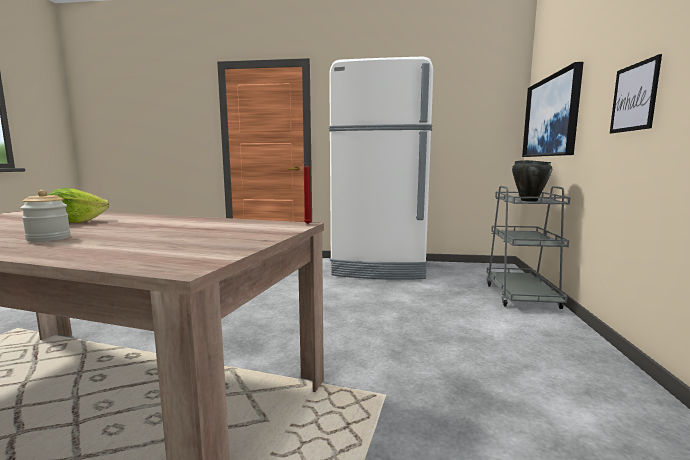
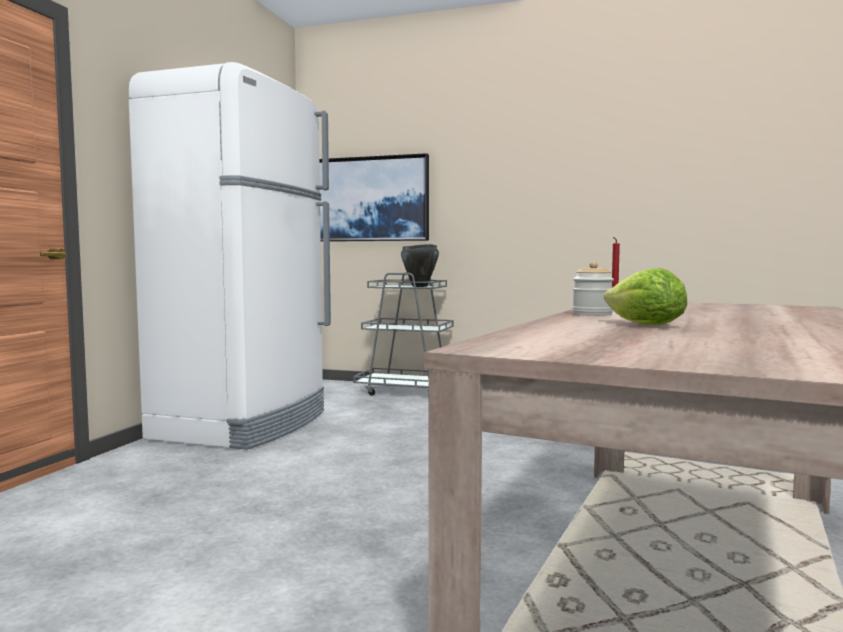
camera: 80 degrees left, 5 degrees down
(49, 238) = (771, 322): jar -> jar (592, 314)
(634, 97) = (513, 198): picture -> none

